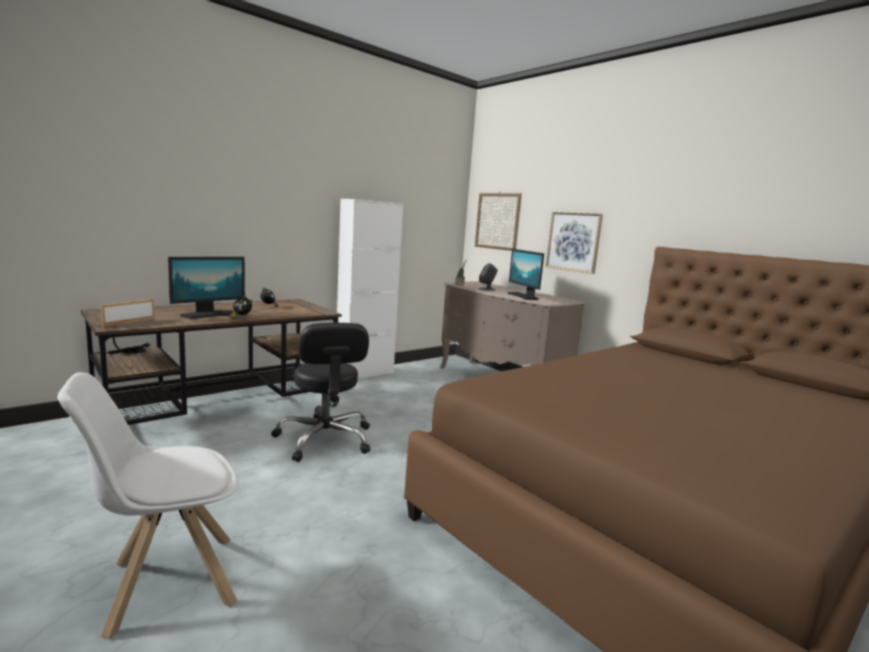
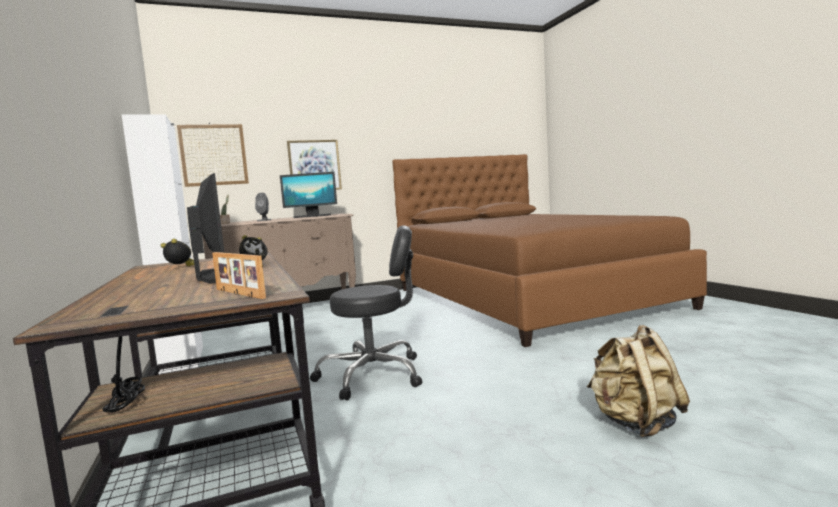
camera: 70 degrees left, 5 degrees down
(165, 584) = (636, 423): white chair -> beige backpack

